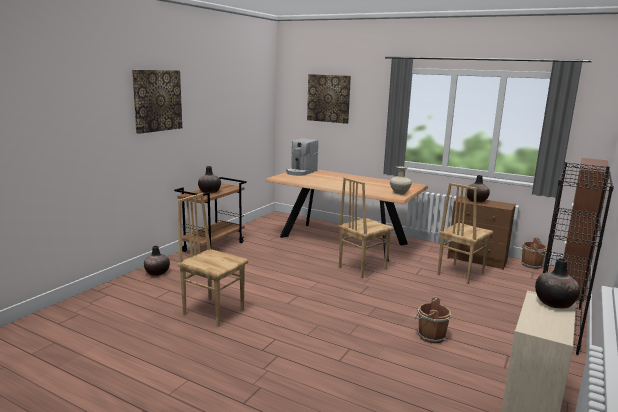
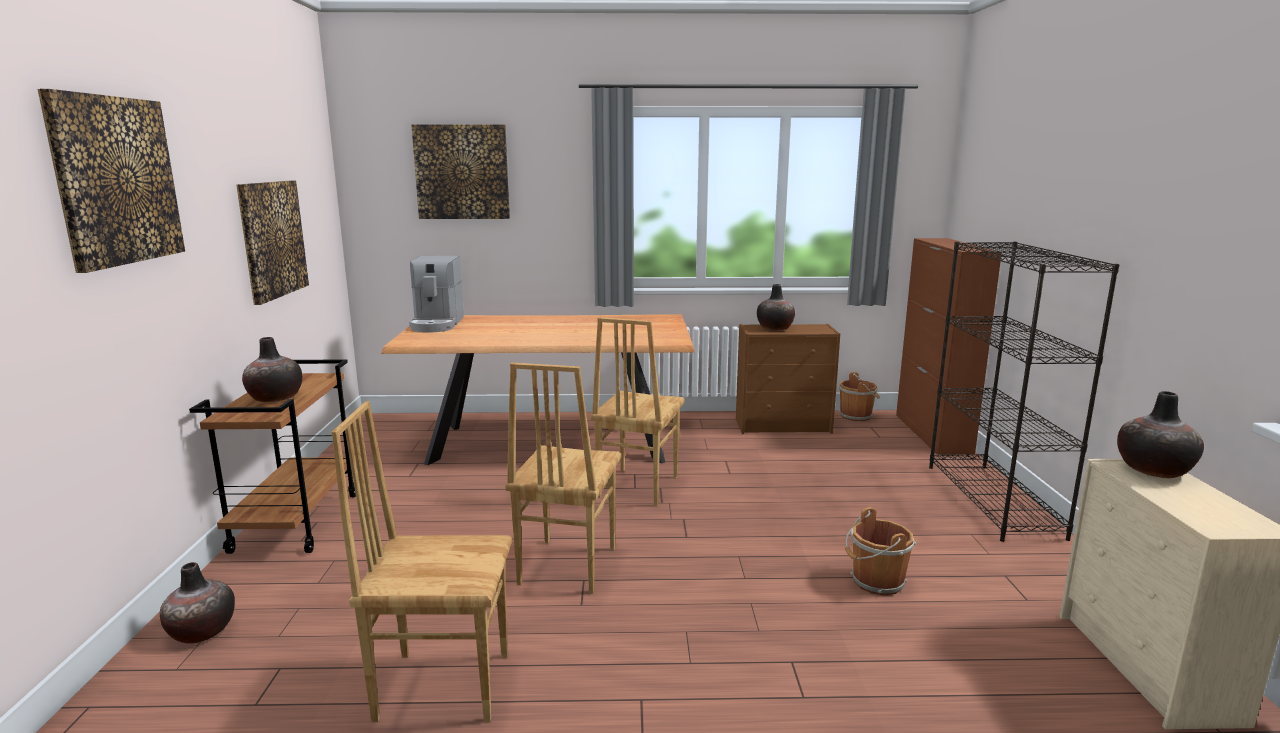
camera: 30 degrees left, 0 degrees up
(230, 125) = (272, 239): none -> picture
(400, 193) = (666, 334): beige vase -> none
(459, 273) = (787, 455): brown chair -> brown chair (565, 566)

